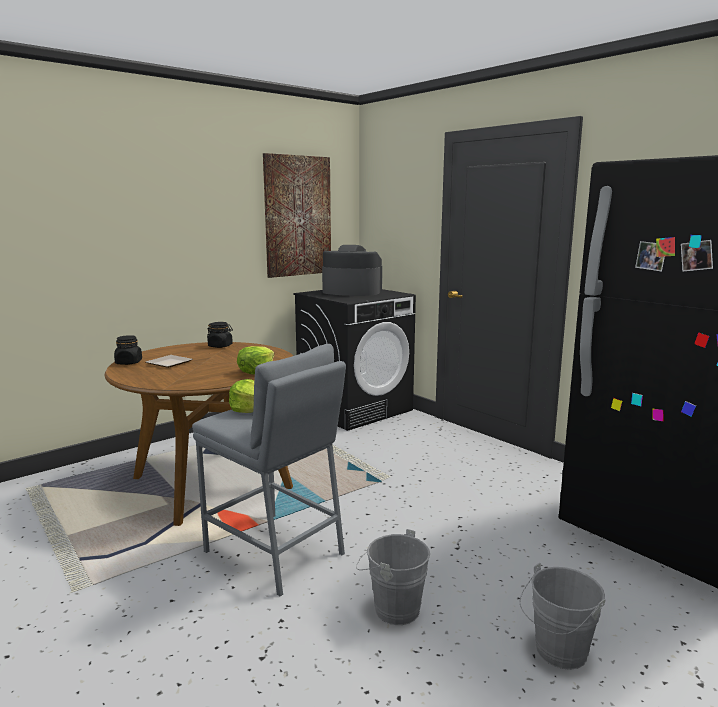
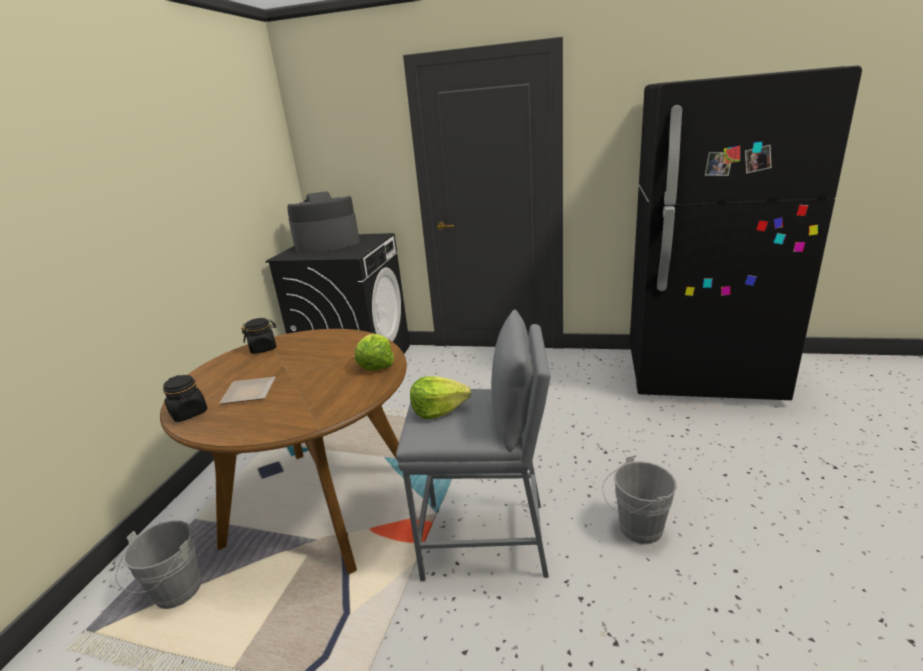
camera: 35 degrees left, 10 degrees up
(297, 216) = (245, 168): picture -> none
(557, 653) = (760, 495): grey bucket -> grey bucket (174, 595)

